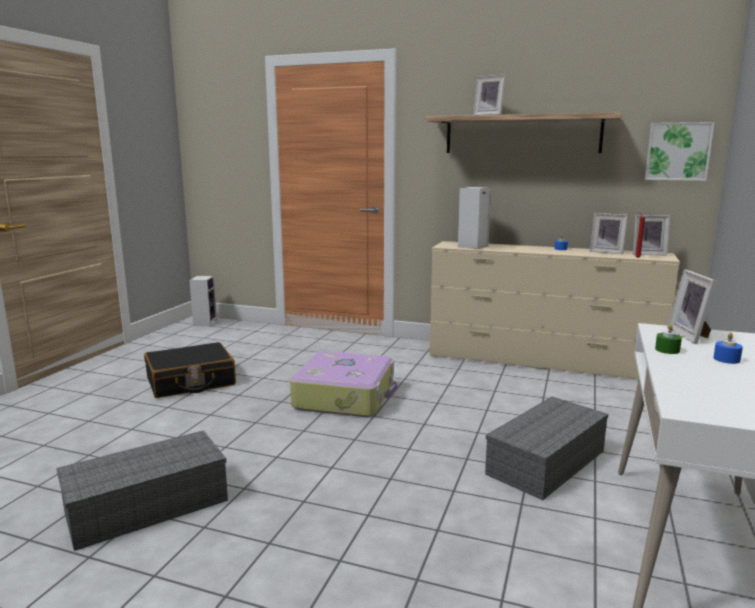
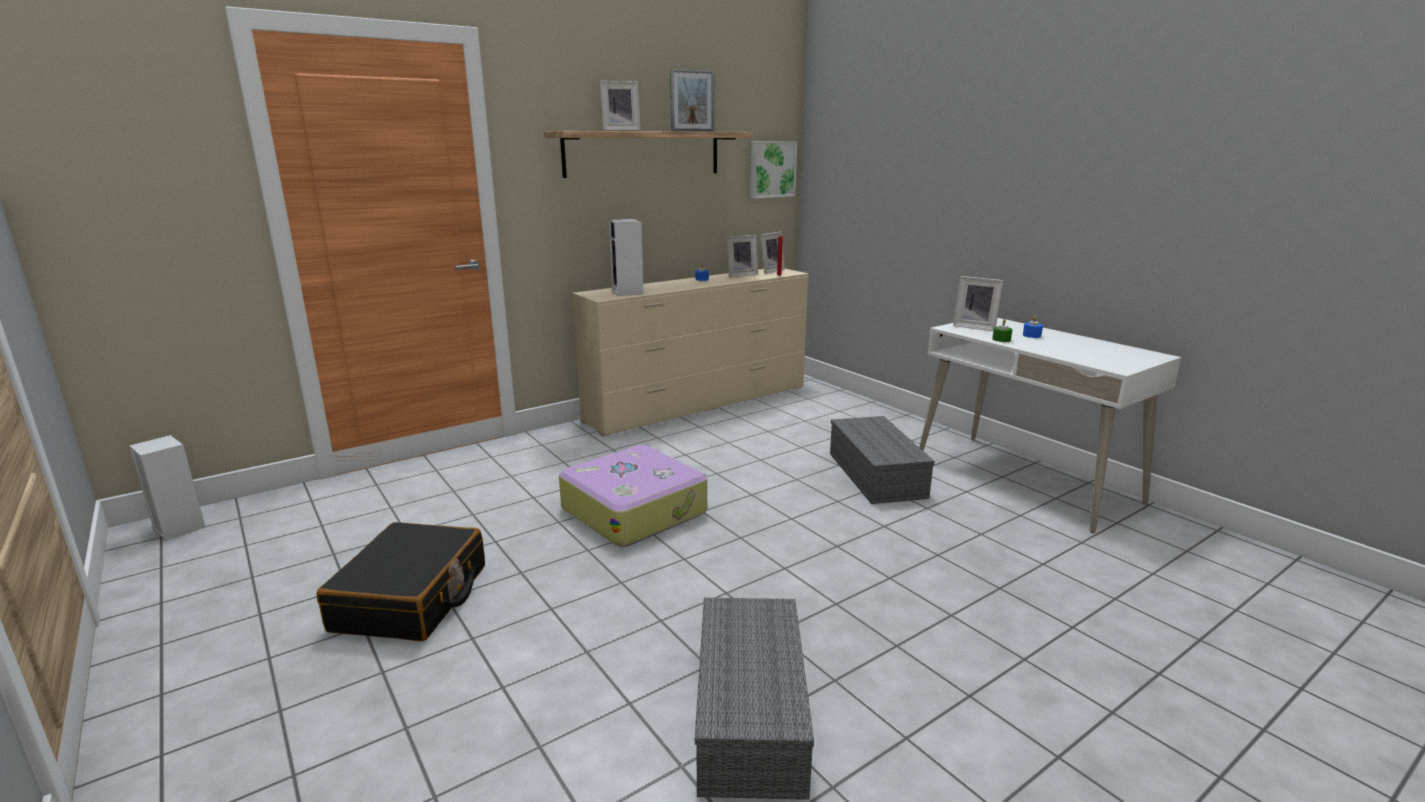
camera: 55 degrees left, 5 degrees up
(556, 113) = (692, 131): none -> picture frame

